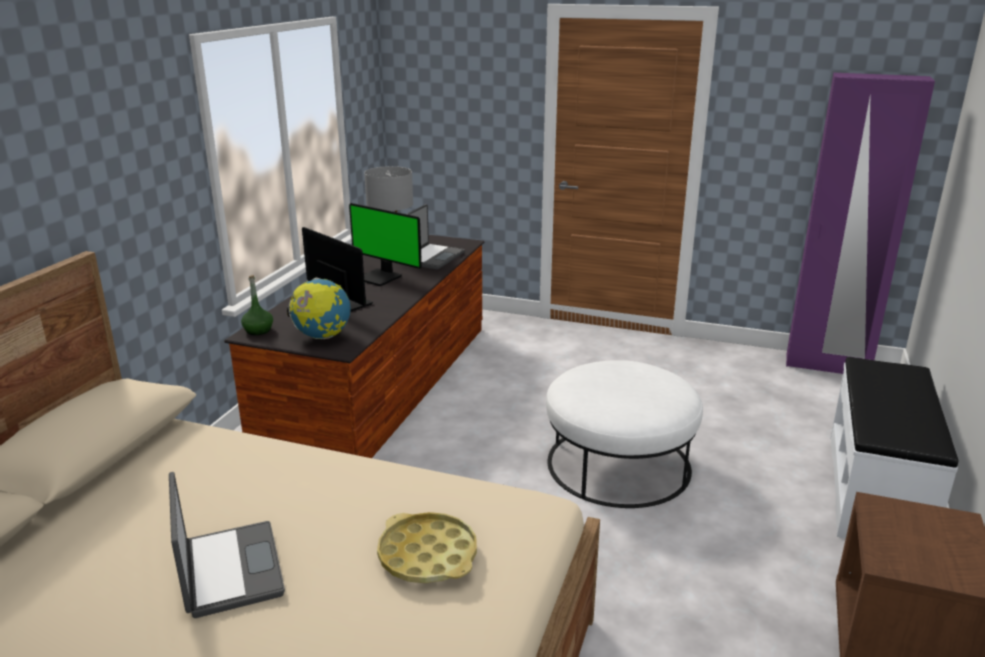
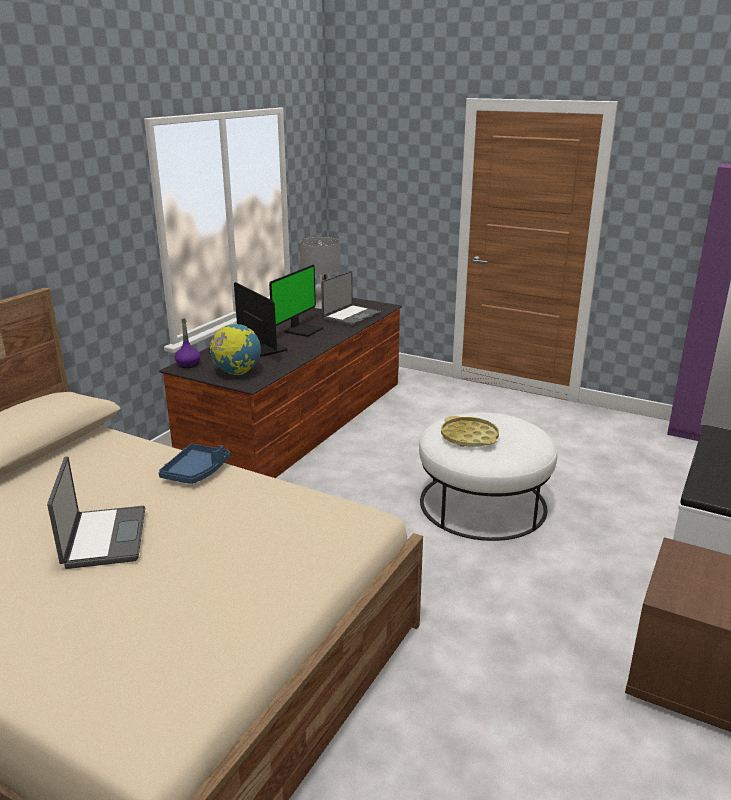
camera: 10 degrees right, 0 degrees up
(258, 330) = (188, 365): green bottle -> purple bottle
(315, 468) = (196, 472): none -> blue tray
(381, 277) = (302, 330): monitor -> monitor turned 105 degrees counterclockwise
(427, 555) = (259, 544): yellow tray -> yellow tray (469, 437)

